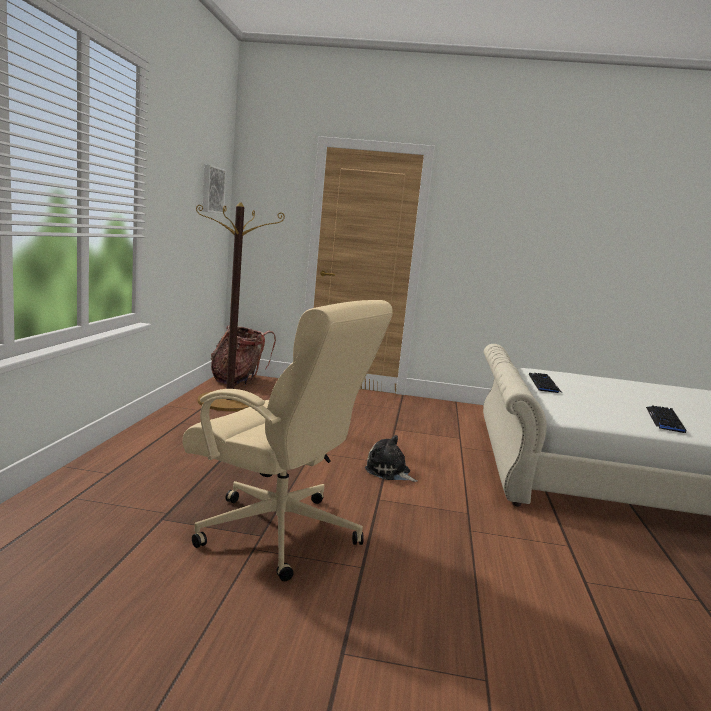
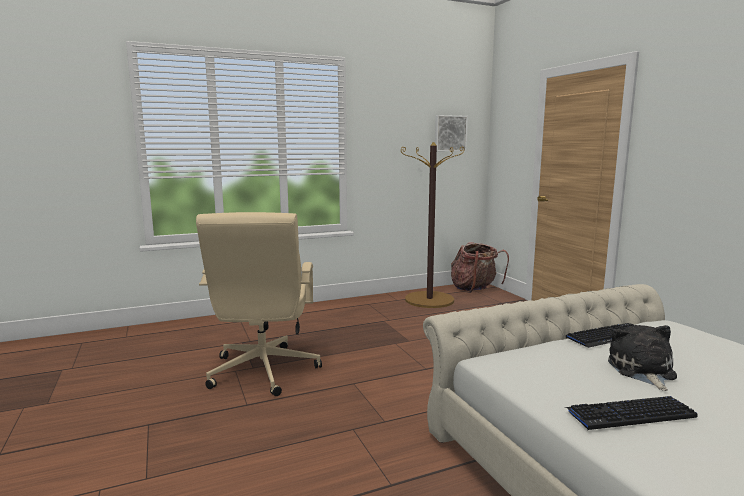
camera: 60 degrees right, 0 degrees up
(389, 472) = (409, 374): plush toy -> plush toy (642, 370)

